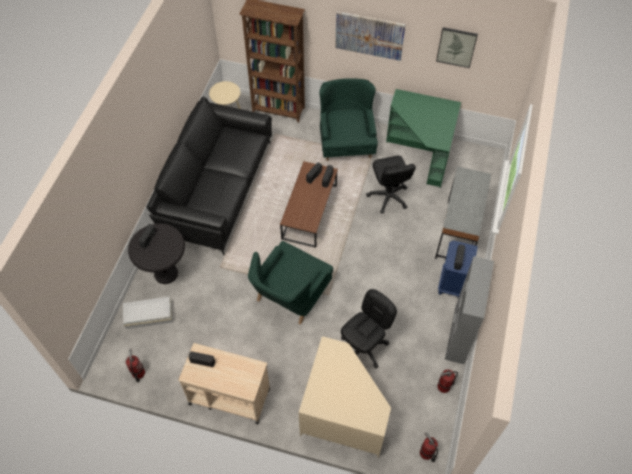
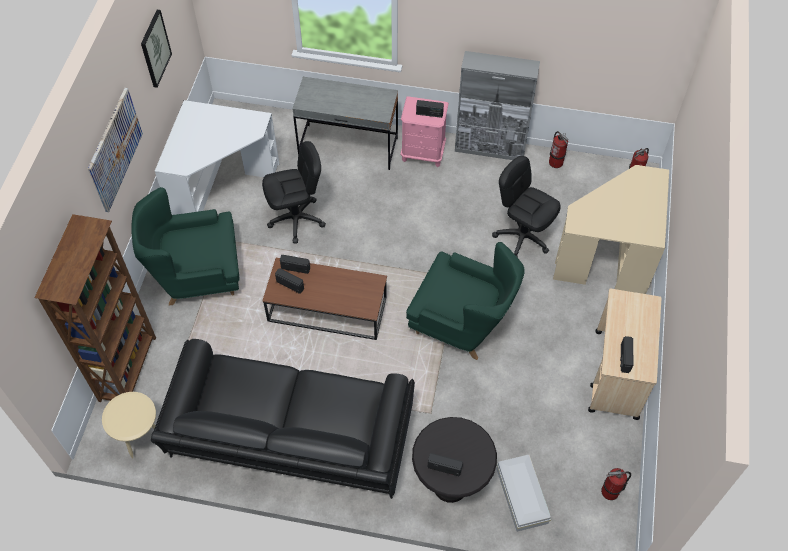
camera: 95 degrees left, 0 degrees up
(420, 153) = (220, 185): green desk -> white desk
(452, 284) = (423, 153): blue nightstand -> pink nightstand

